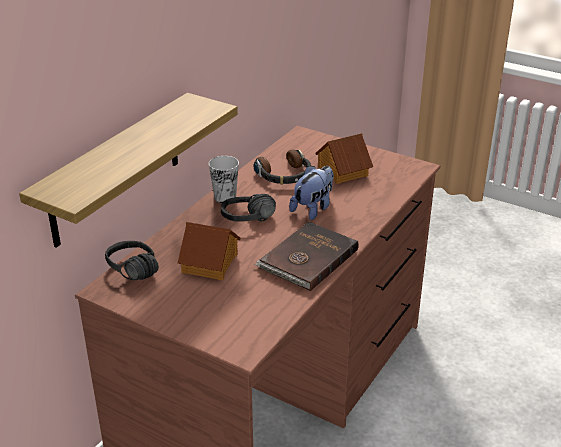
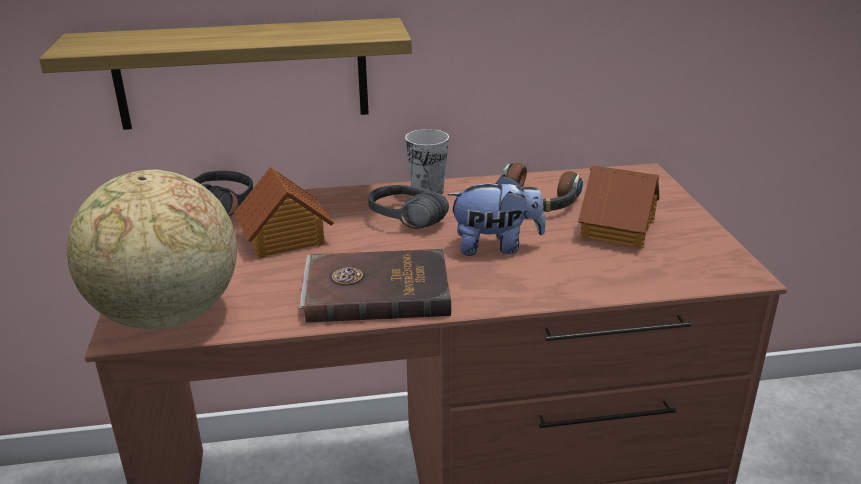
camera: 50 degrees right, 5 degrees down
(245, 331) = (167, 316): none -> globe

